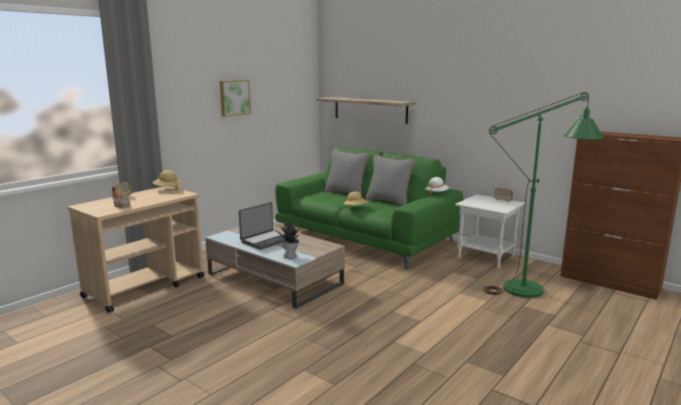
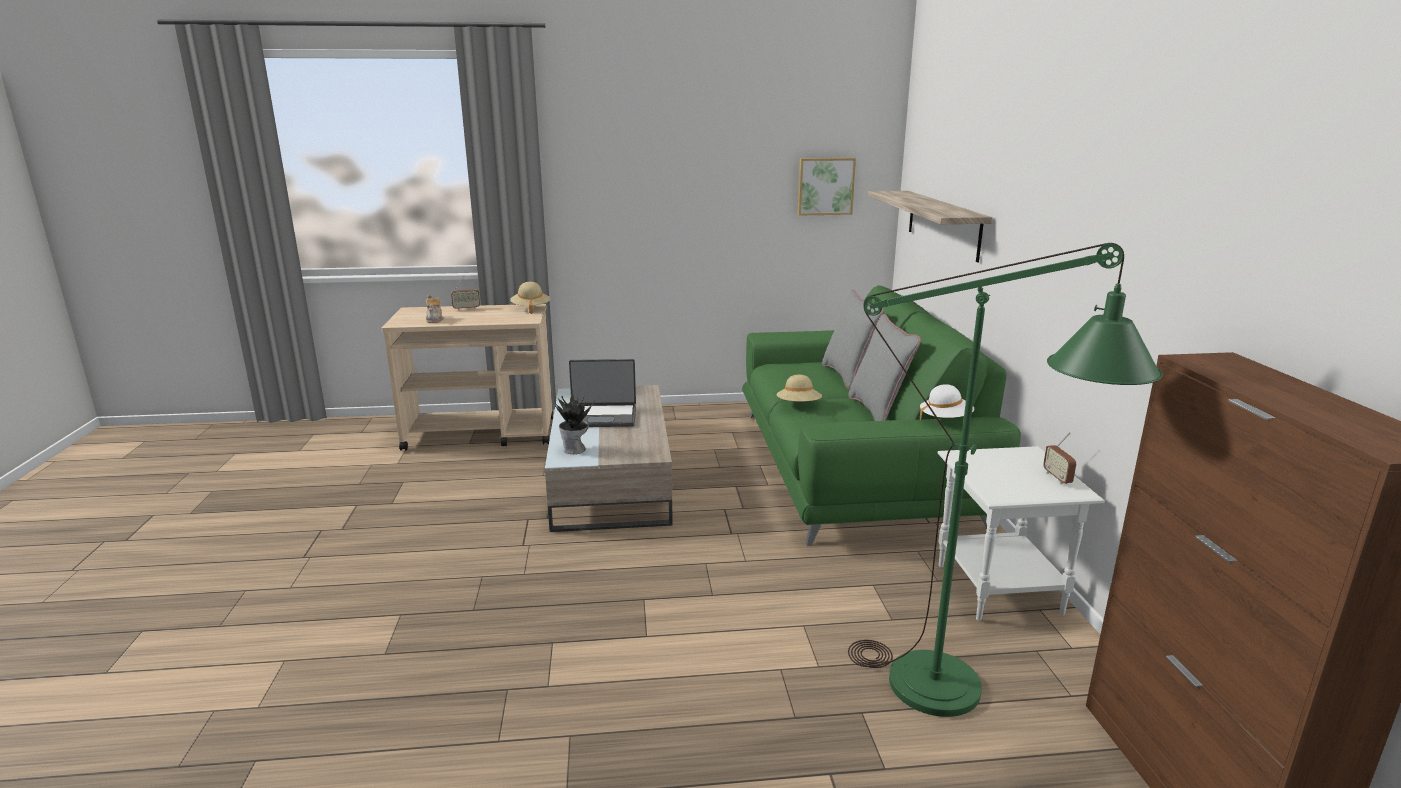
camera: 45 degrees right, 5 degrees up
(234, 97) = (696, 181): picture -> picture (825, 186)

